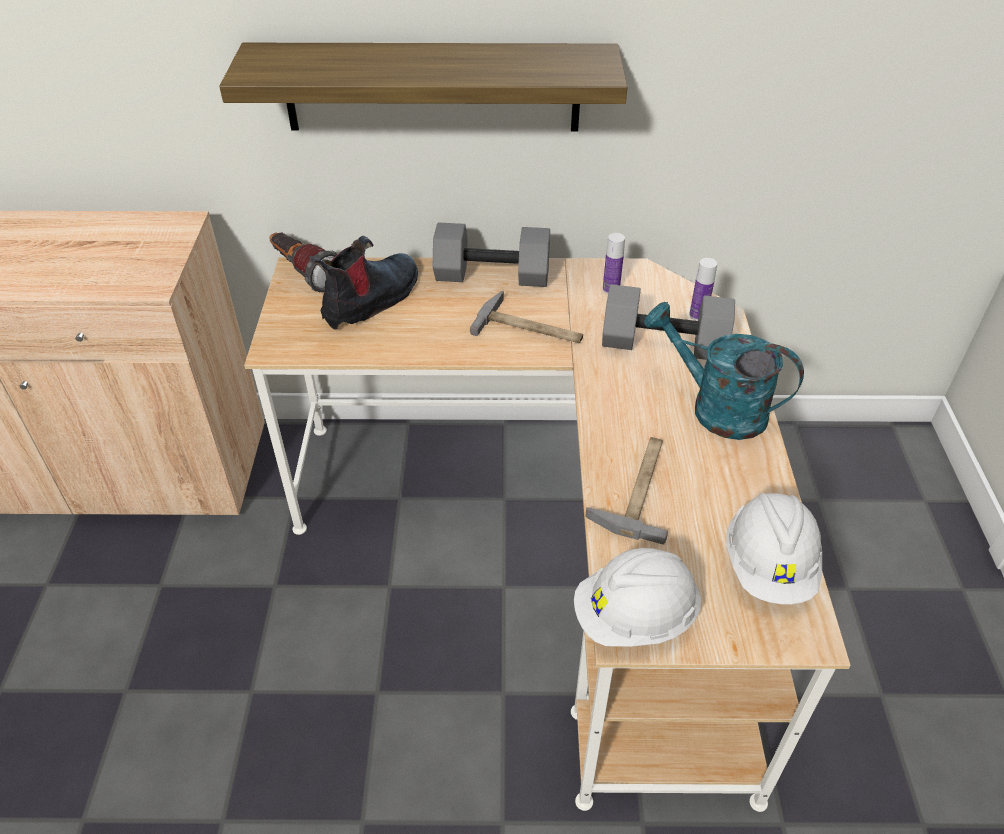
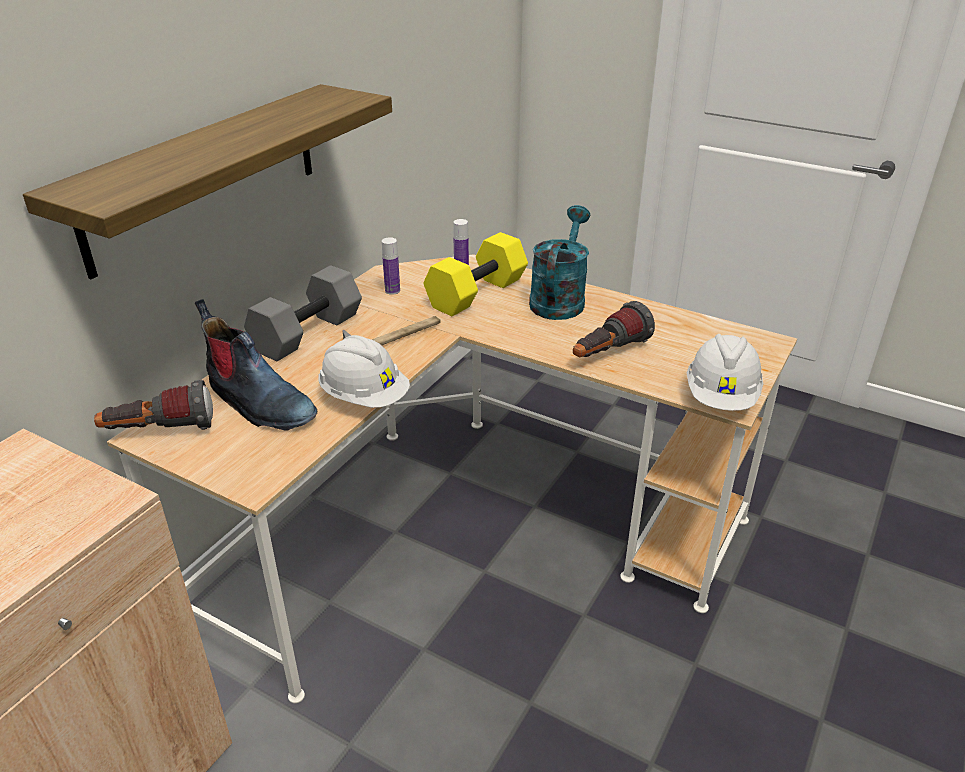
camera: 60 degrees left, 10 degrees down
(372, 300) = (258, 403): boot -> boot turned 150 degrees clockwise
(638, 487) = (607, 354): hammer -> flashlight
(665, 343) = (476, 292): grey dumbbell -> yellow dumbbell
(715, 408) = (559, 299): turquoise watering can -> turquoise watering can turned 135 degrees clockwise
(769, 566) = (709, 334): white hard hat -> white hard hat (364, 397)

